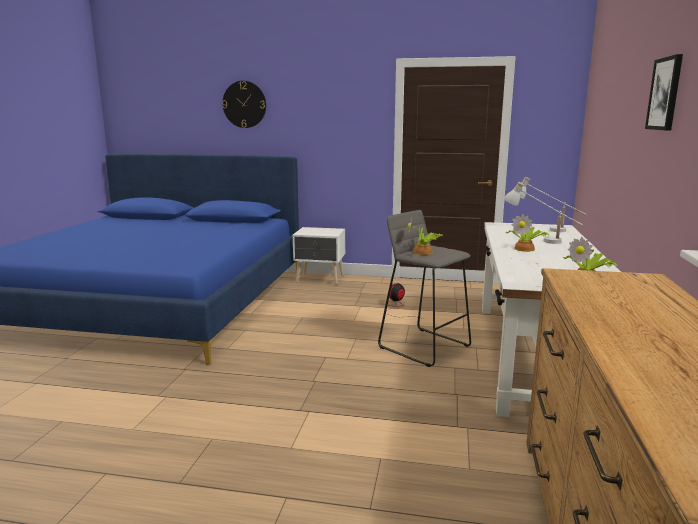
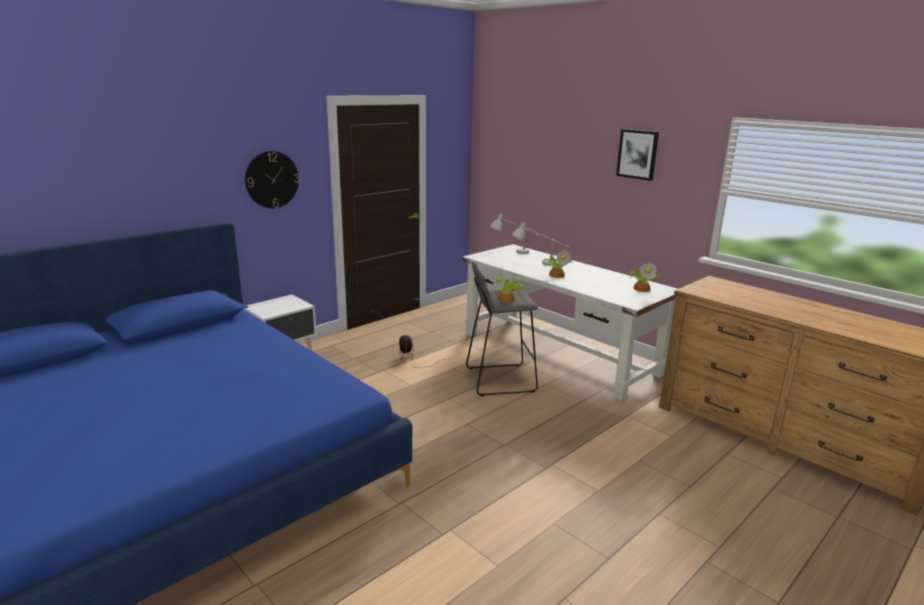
camera: 55 degrees left, 5 degrees up
(244, 104) = (140, 159): wall clock -> wall clock (272, 179)

